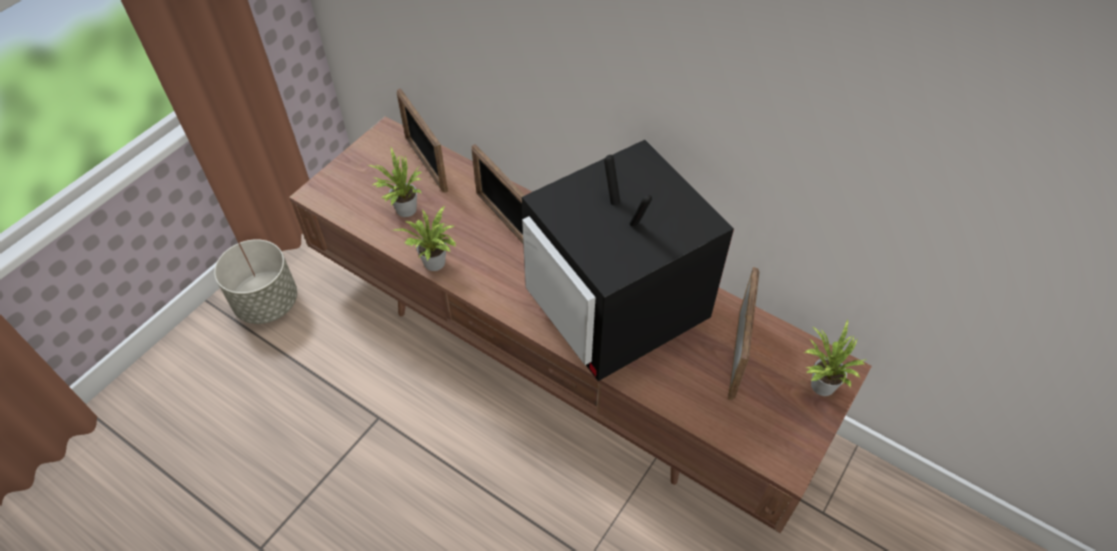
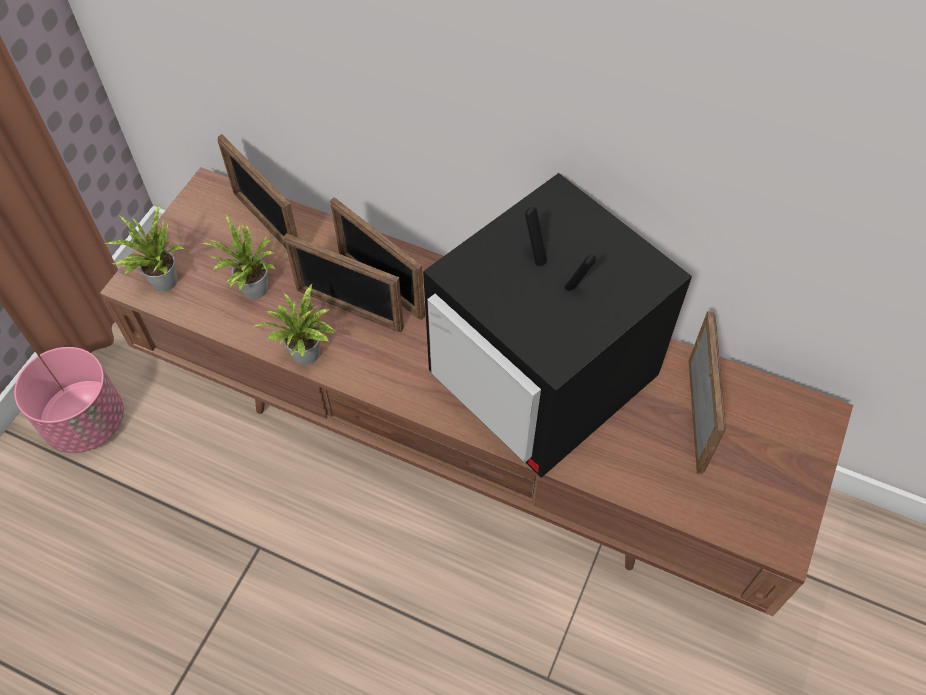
camera: 10 degrees left, 5 degrees up
(267, 302) = (86, 421): grey planter -> pink planter
(475, 234) = (349, 309): none -> picture frame
(819, 385) = (798, 438): potted plant -> potted plant (161, 280)

